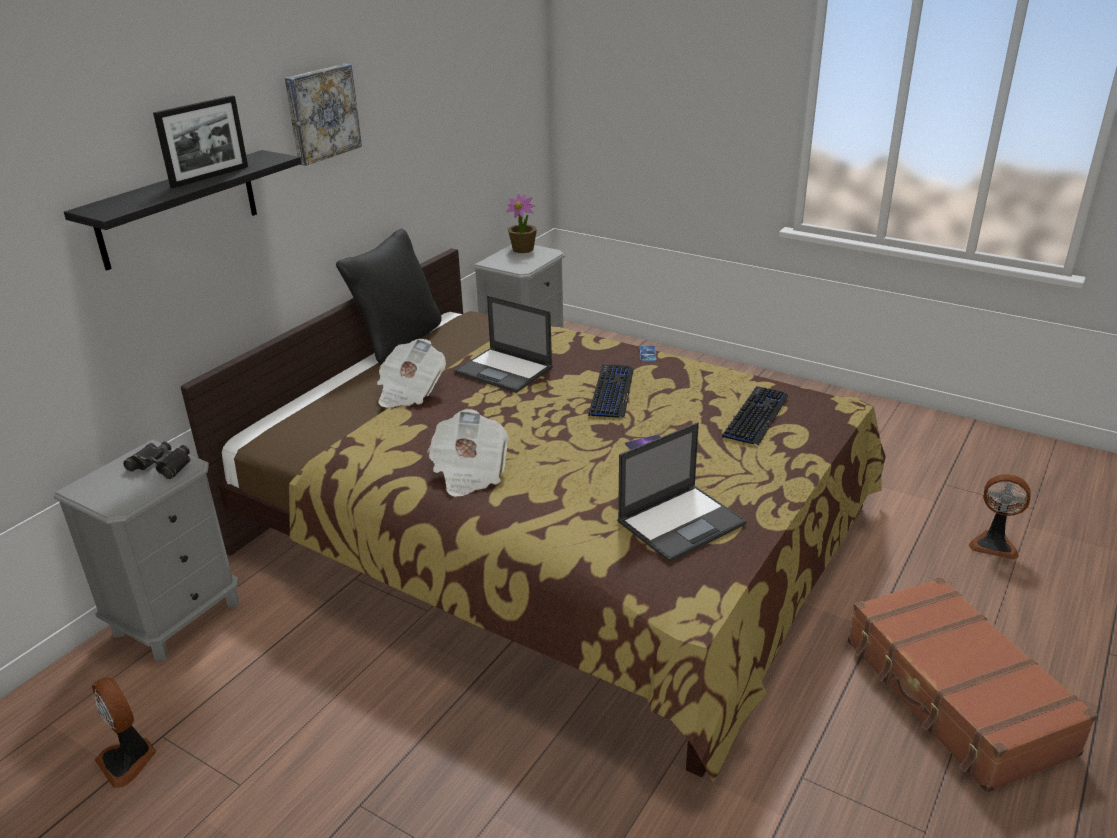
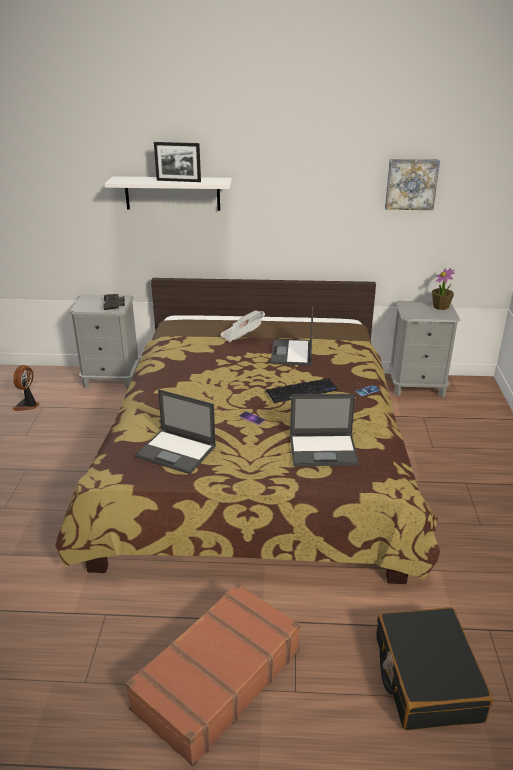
camera: 60 degrees right, 0 degrees up
(178, 209) = (172, 193): black shelf -> white shelf
(321, 113) = (280, 168): picture -> picture (411, 184)
(398, 341) = (299, 318): black pillow -> none
(469, 472) = (178, 376): newspaper -> none
(756, 416) = (324, 450): keyboard -> laptop
(994, 544) = (426, 678): fan -> black suitcase

